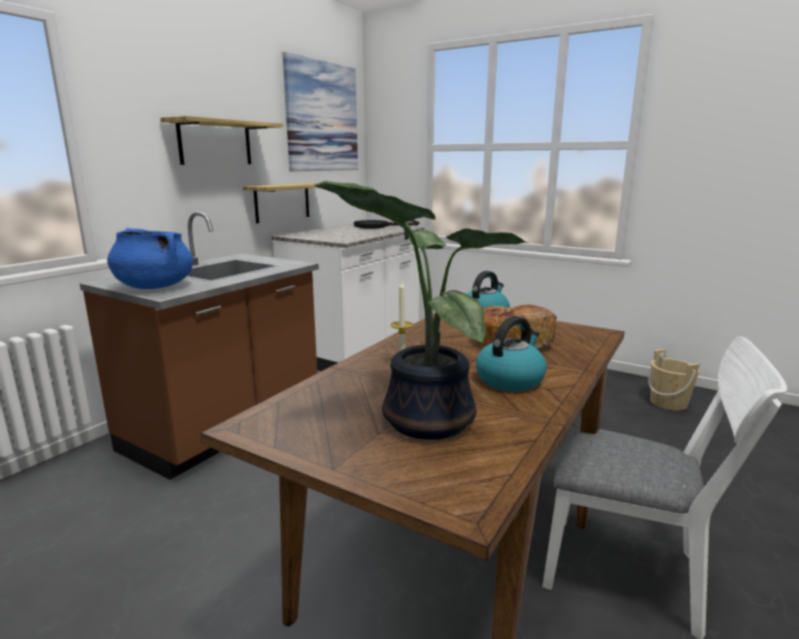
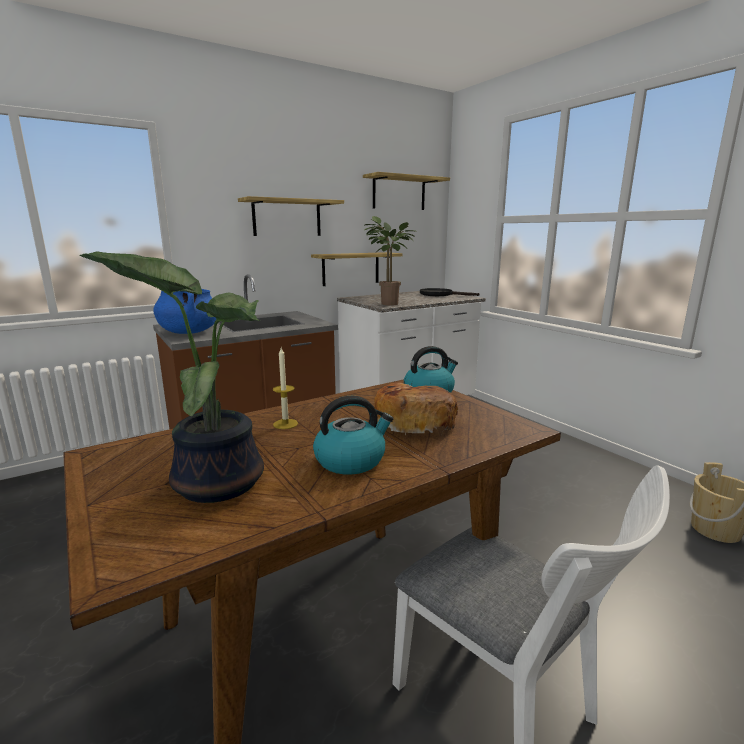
camera: 25 degrees right, 0 degrees up
(322, 117) = (399, 193): picture -> shelf
(341, 239) = (386, 304): none -> potted plant

